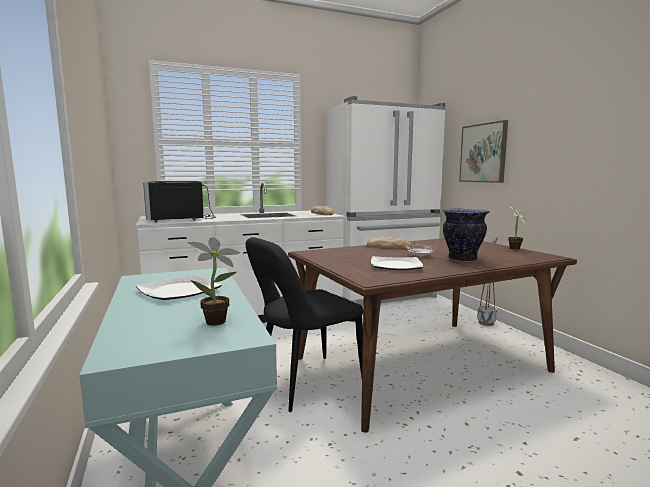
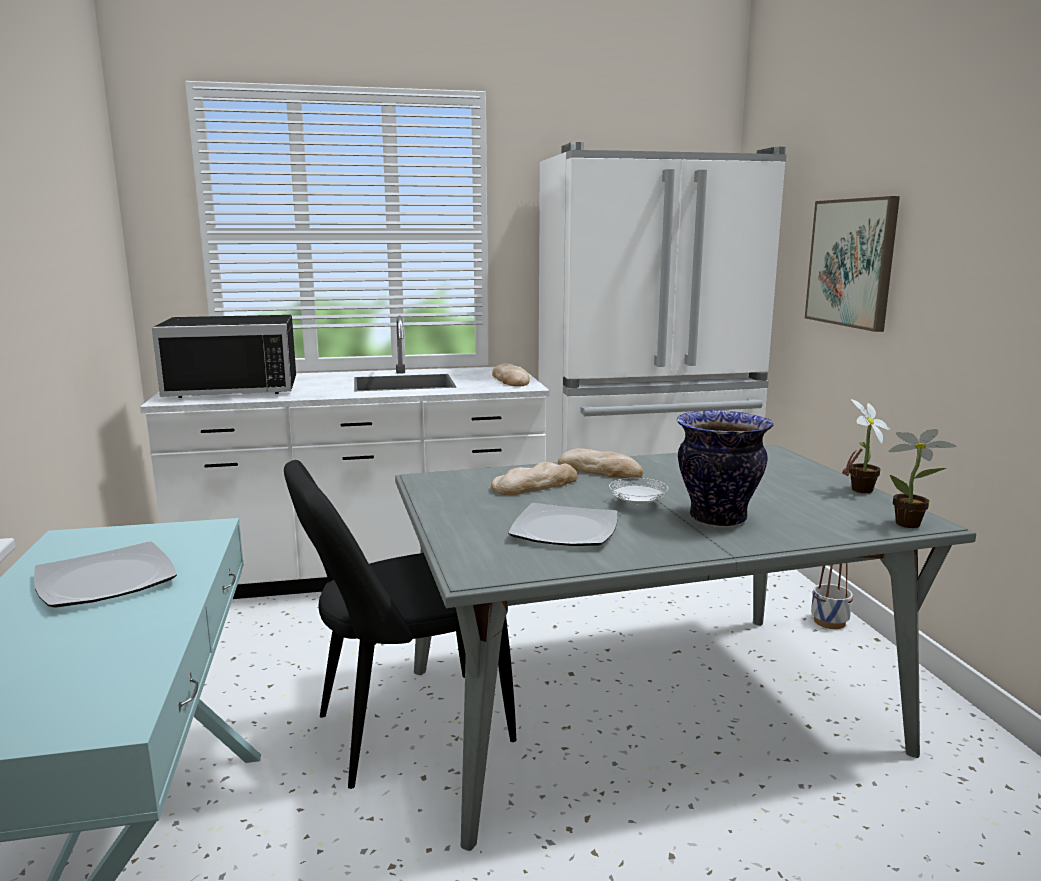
camera: 10 degrees right, 5 degrees up
(180, 218) = (235, 387): black microwave -> black microwave turned 90 degrees counterclockwise
(218, 322) = (100, 674): potted plant -> potted plant (912, 525)
(363, 252) = (535, 485): none -> bread
(421, 364) = (646, 709): brown dining table -> grey dining table

